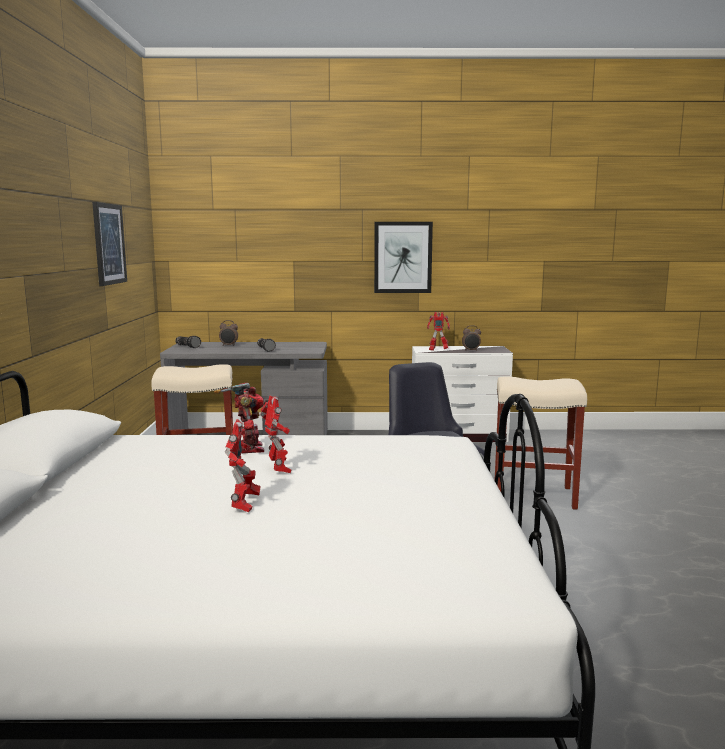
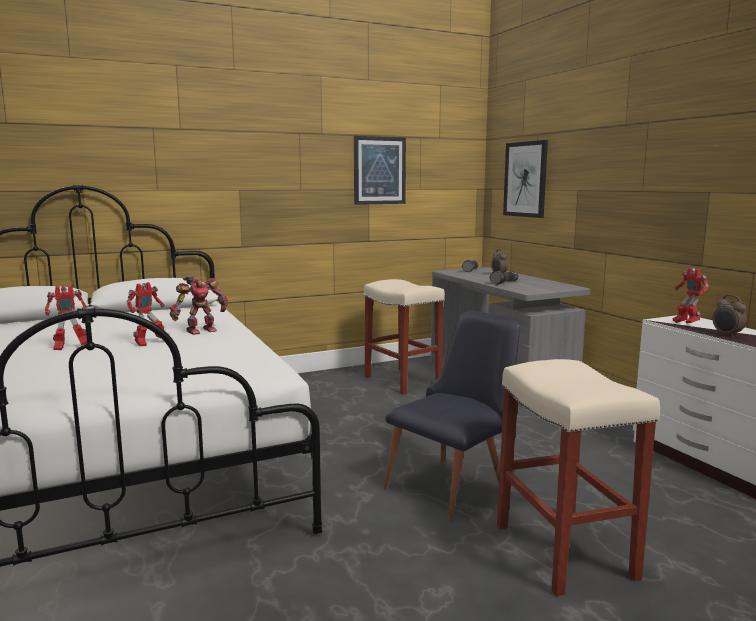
camera: 65 degrees right, 0 degrees up
(403, 257) = (687, 186): picture -> picture (525, 179)

